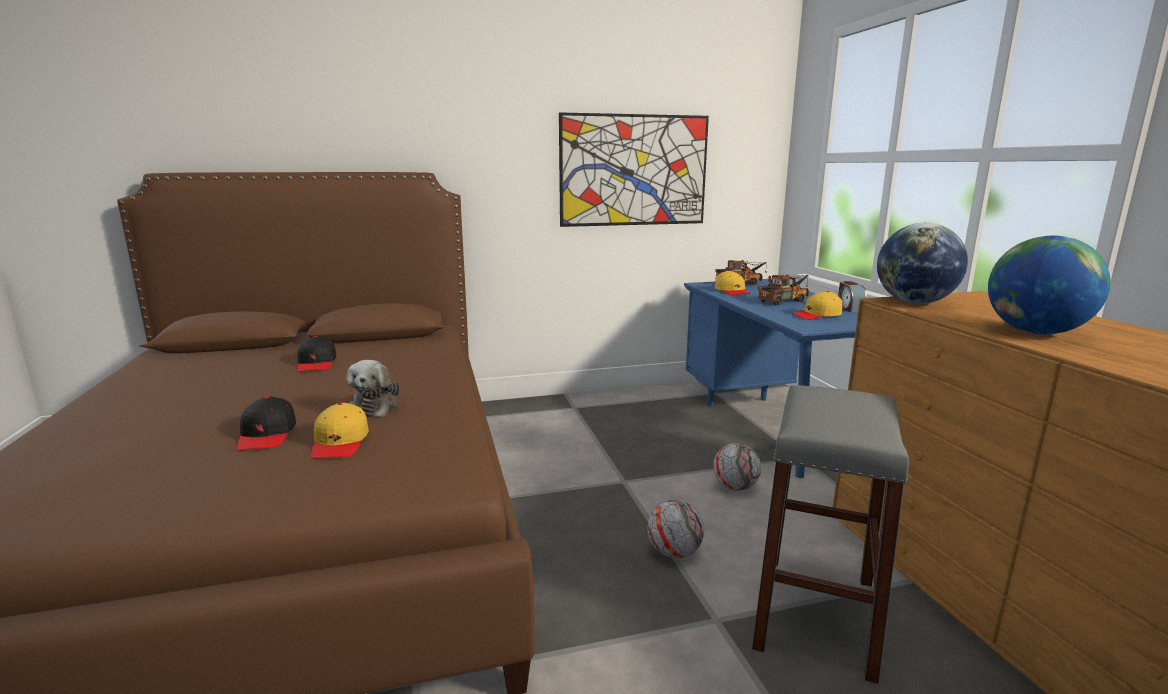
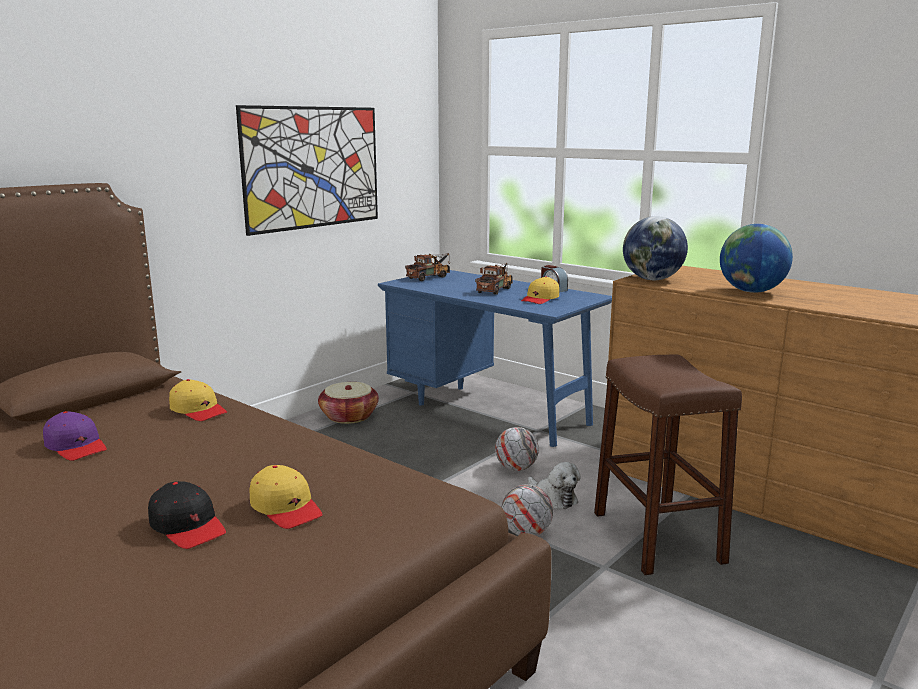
camera: 35 degrees left, 0 degrees up
(317, 363) = (76, 446): black cap -> purple cap
(375, 406) = (251, 468): plush toy -> plush toy (553, 498)
(637, 400) = (349, 416): none -> basket
(732, 291) = (437, 286): yellow cap -> yellow cap (198, 410)
(815, 613) = (657, 537): grey stool -> brown stool

